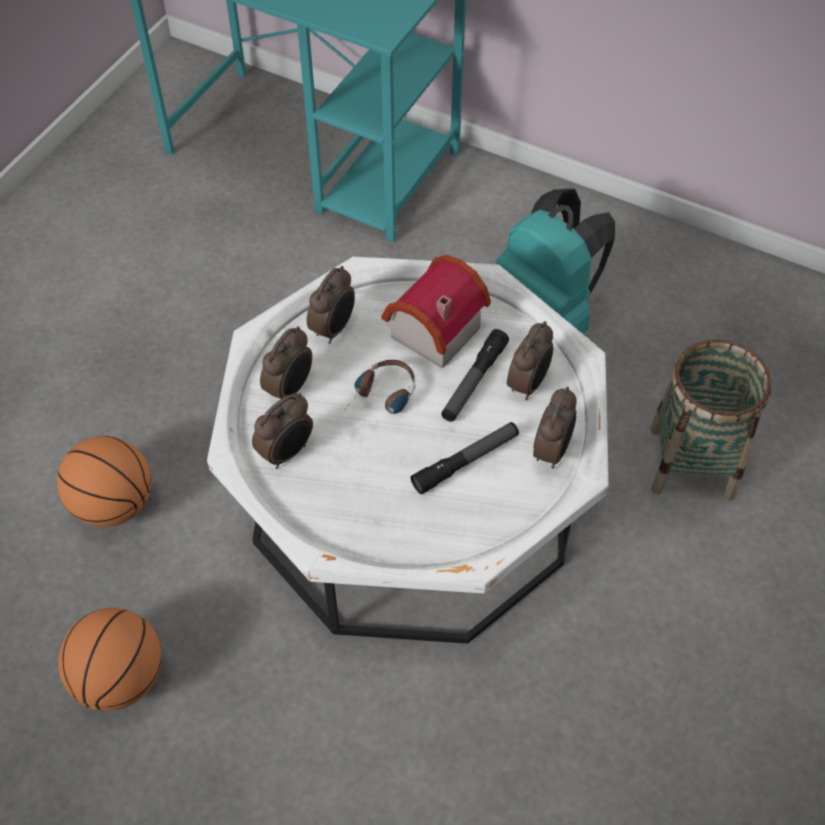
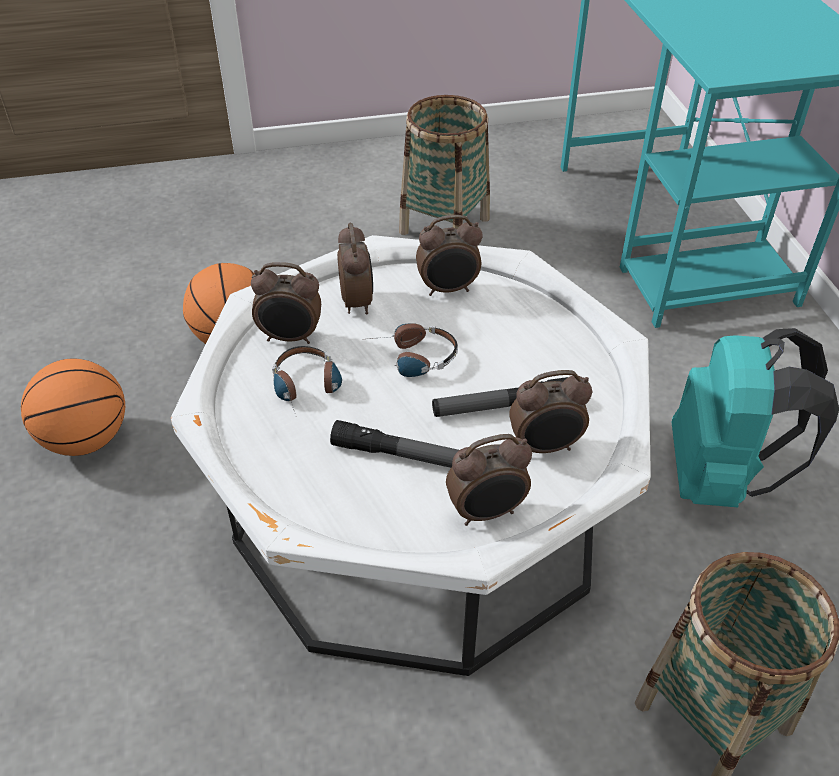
camera: 50 degrees right, 10 degrees down
(144, 274) = (444, 225): none -> basket
(290, 389) = (358, 302): alarm clock -> alarm clock turned 90 degrees counterclockwise
(353, 475) = (308, 390): none -> headphones
(429, 331) = (519, 345): toy house -> none

